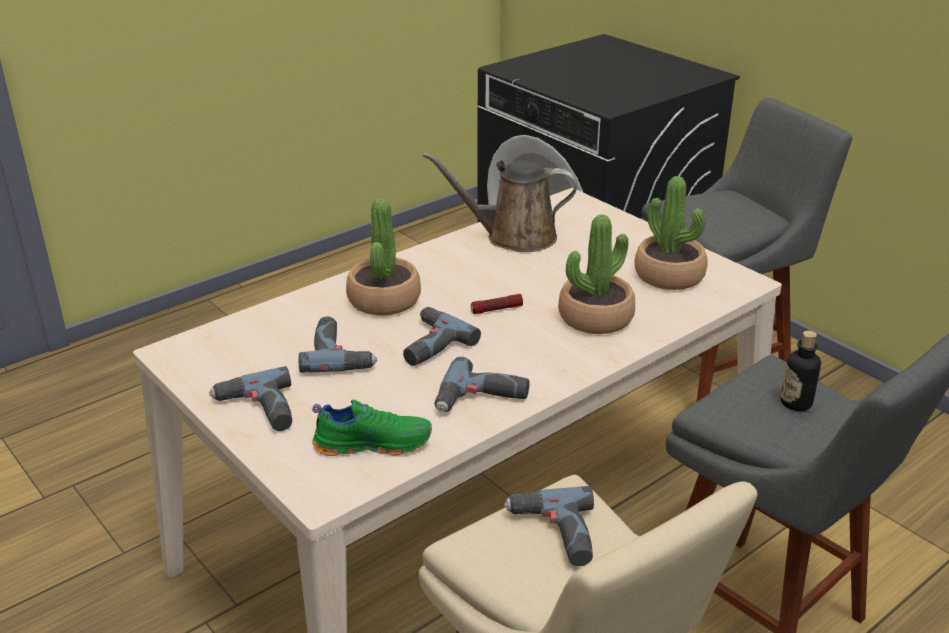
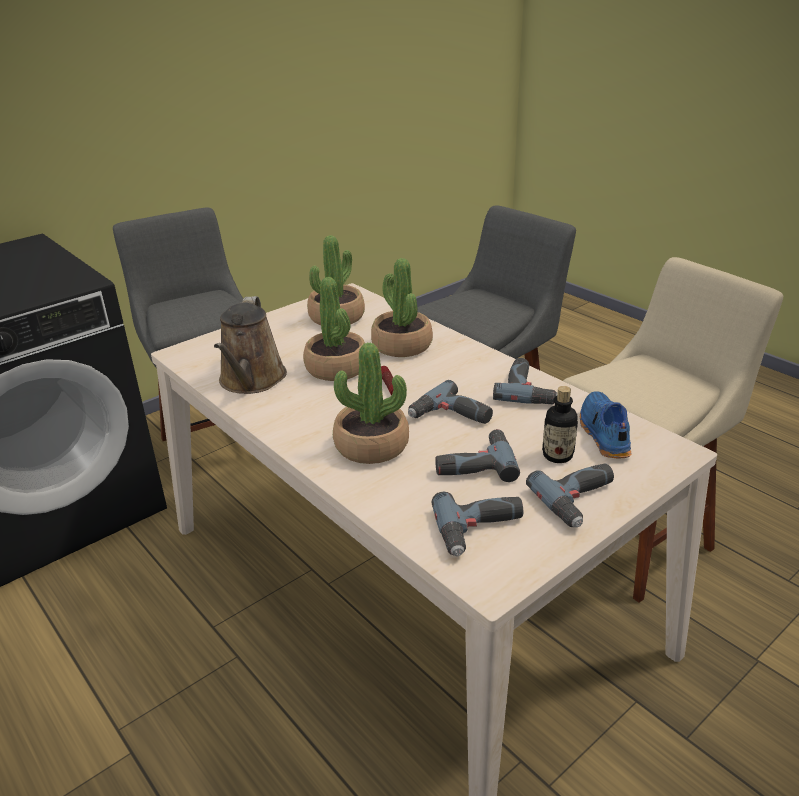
camera: 90 degrees left, 0 degrees up
(373, 443) = (602, 434): green shoe -> blue shoe
(539, 279) = (337, 368): none -> potted plant
(553, 534) = (638, 381): power drill -> power drill (481, 531)
(796, 403) = (473, 303): bottle -> bottle (557, 455)

